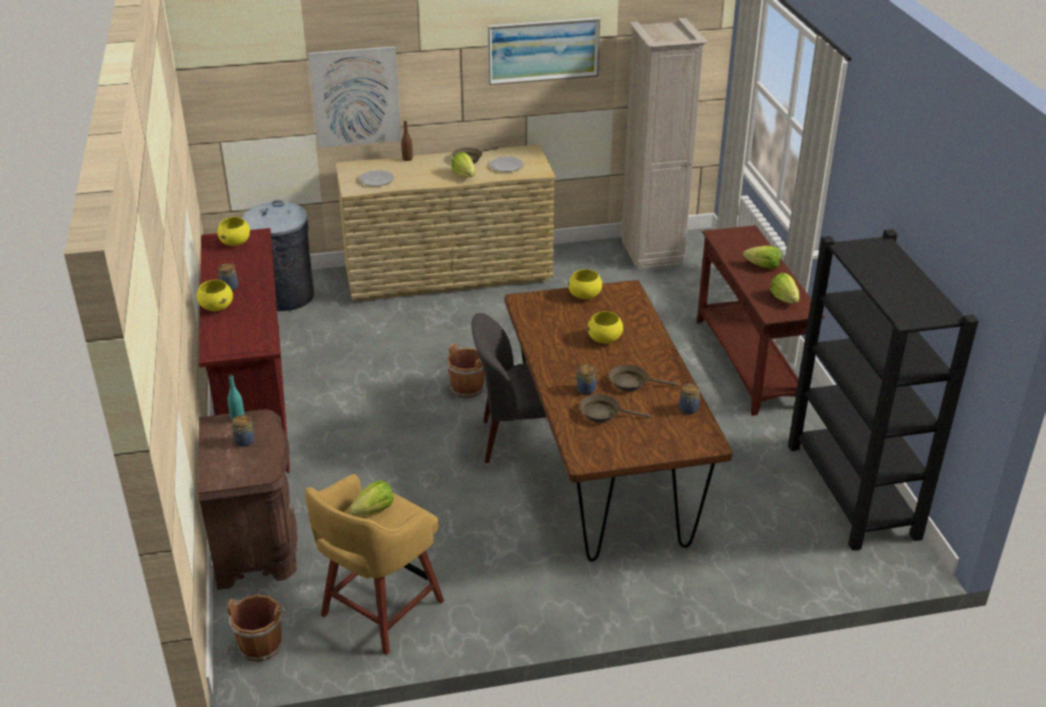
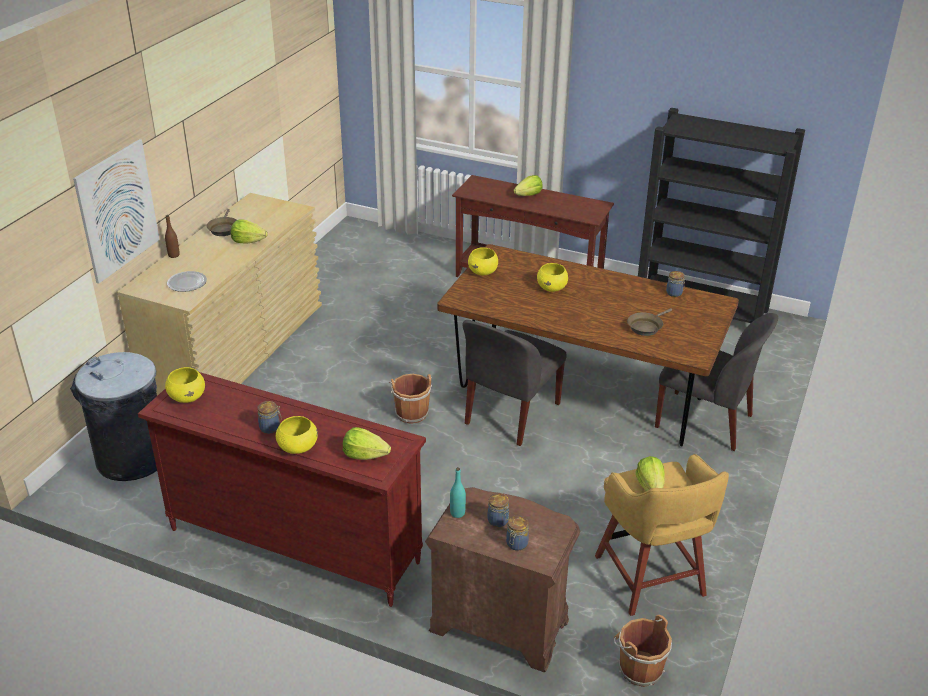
camera: 55 degrees left, 0 degrees up
(507, 165) = (263, 218): plate -> none
(543, 50) = (237, 97): picture -> none
(585, 390) = (609, 322): jar -> jar (516, 544)
(632, 383) = (620, 300): brown frying pan -> none
(650, 565) = (706, 422): none -> grey chair
(652, 252) = (343, 252): beige cabinet -> none
(784, 299) = (578, 206): lettuce -> lettuce (365, 455)

